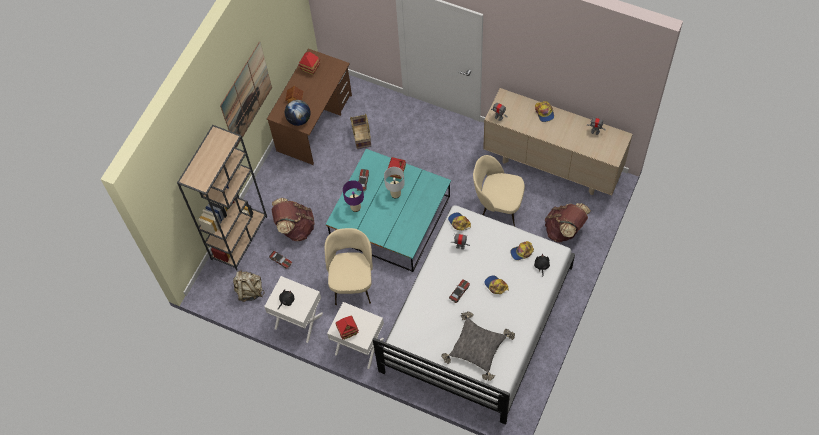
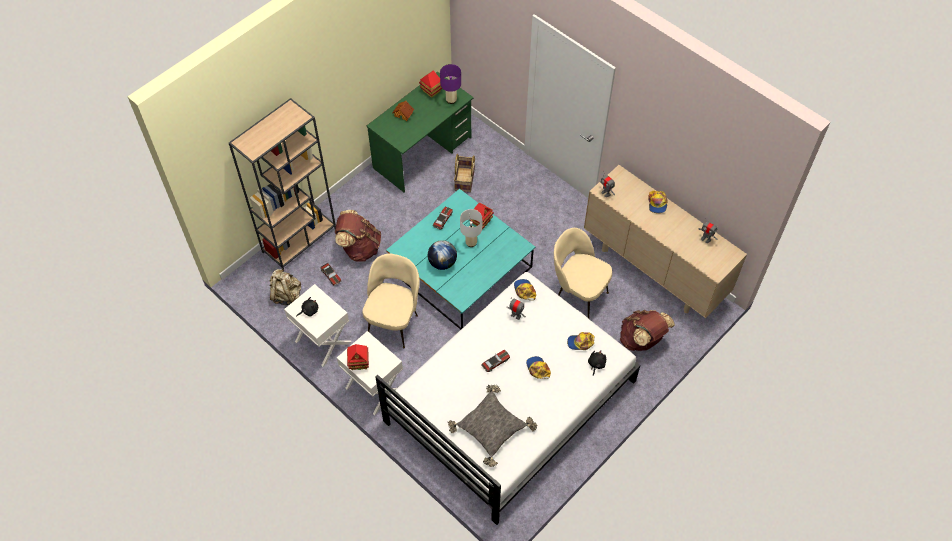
camera: 15 degrees right, 5 degrees down
(246, 95) = (345, 87): picture -> none
(299, 119) = (398, 136): globe -> globe (442, 263)
(314, 123) = (422, 153): brown desk -> green desk
(355, 207) = (423, 243): purple table lamp -> purple table lamp (451, 100)

